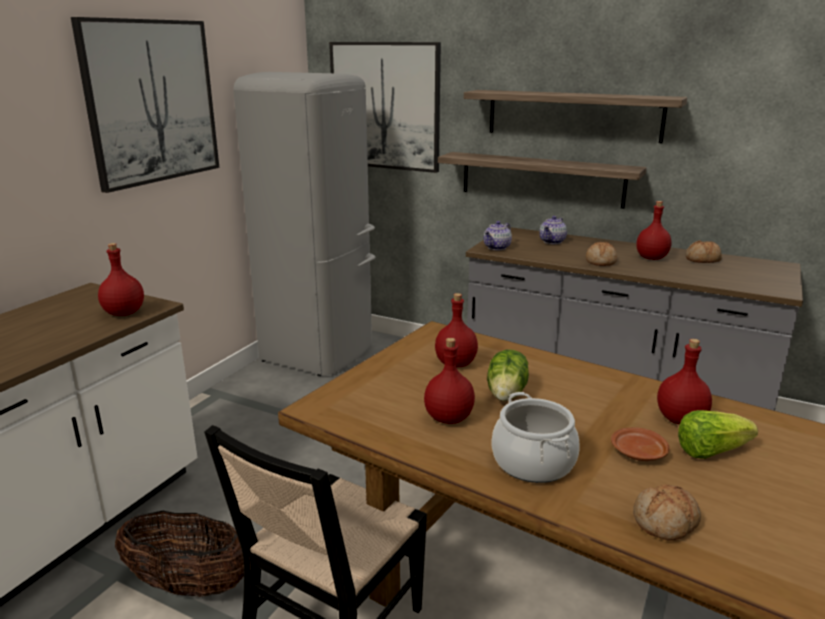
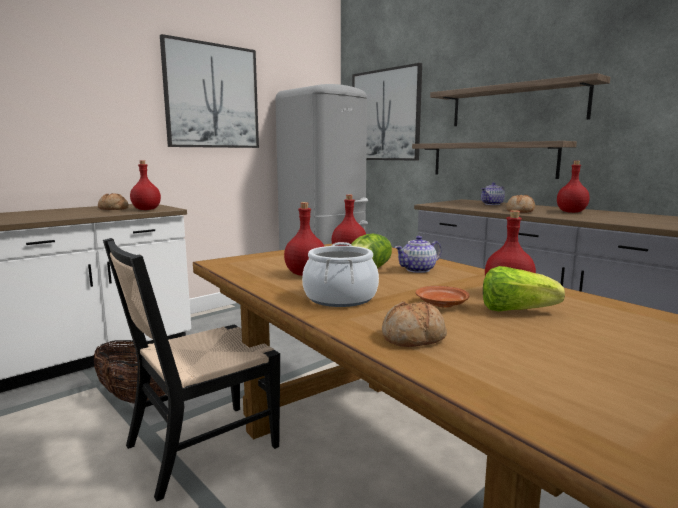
camera: 20 degrees right, 10 degrees down
(497, 247) = (441, 204): teapot -> teapot (418, 270)
(702, 260) = (621, 214): bread -> bread (113, 209)

